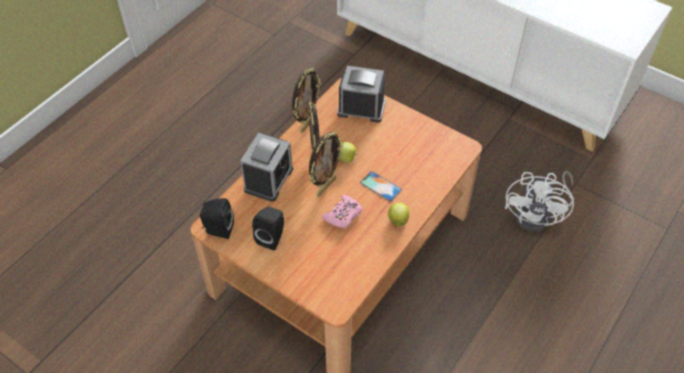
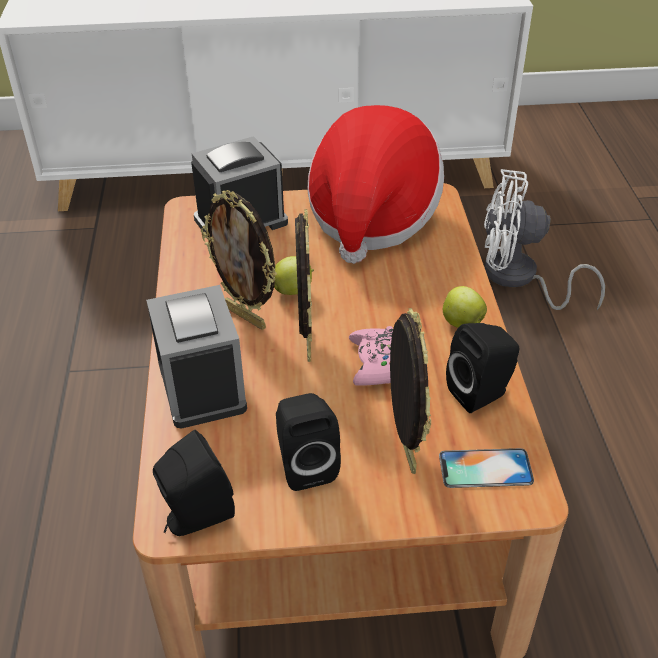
camera: 40 degrees left, 10 degrees down
(307, 124) = (180, 280): picture frame -> picture frame (403, 449)
(368, 256) = (481, 393): none -> black speaker
(380, 186) = (385, 296): phone -> phone (485, 468)
(421, 141) = (372, 217): none -> hat
(539, 215) = (518, 279): white fan -> white fan turned 120 degrees clockwise

